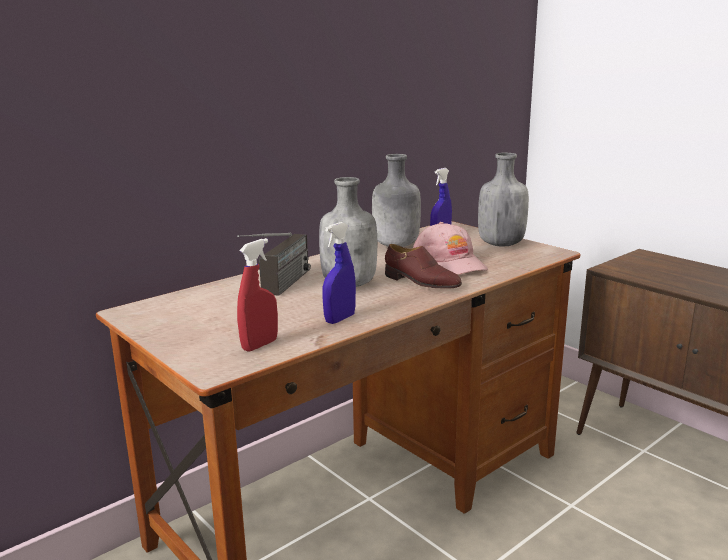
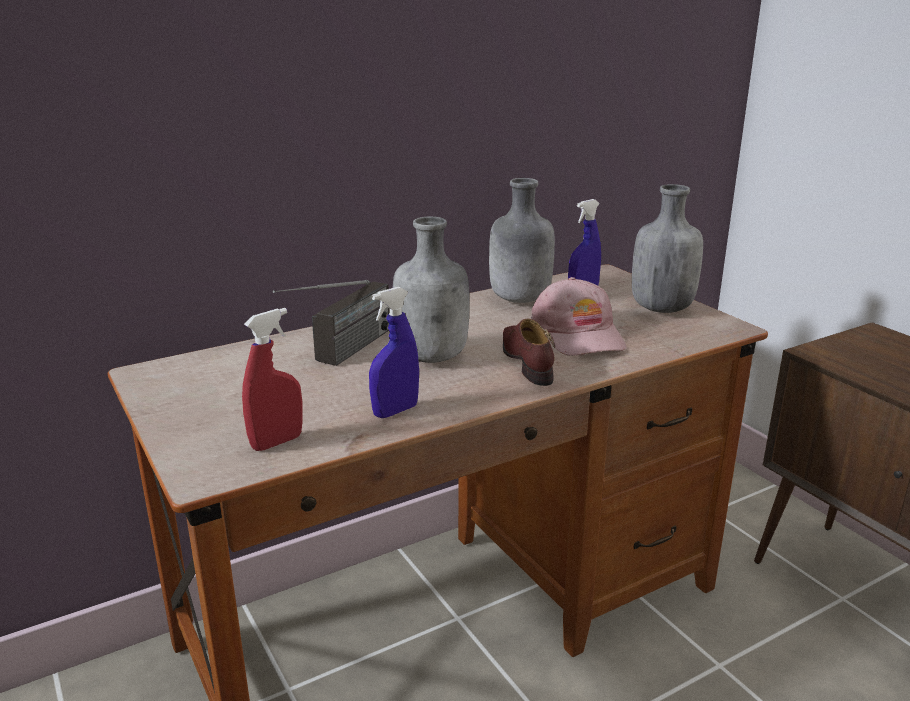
camera: 10 degrees right, 5 degrees up
(421, 282) = (527, 361): brown shoe -> brown shoe turned 150 degrees counterclockwise

